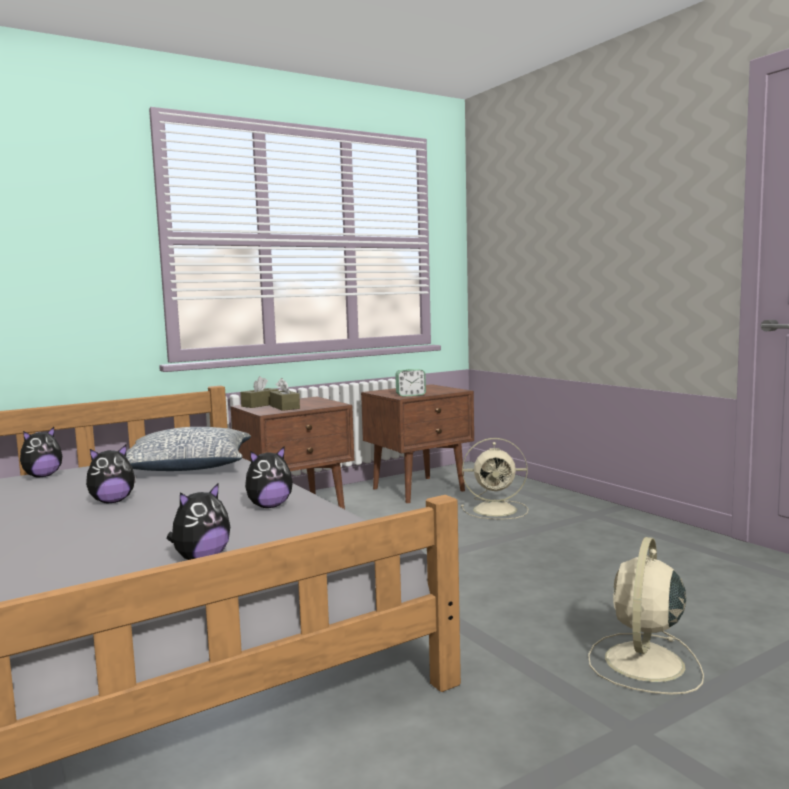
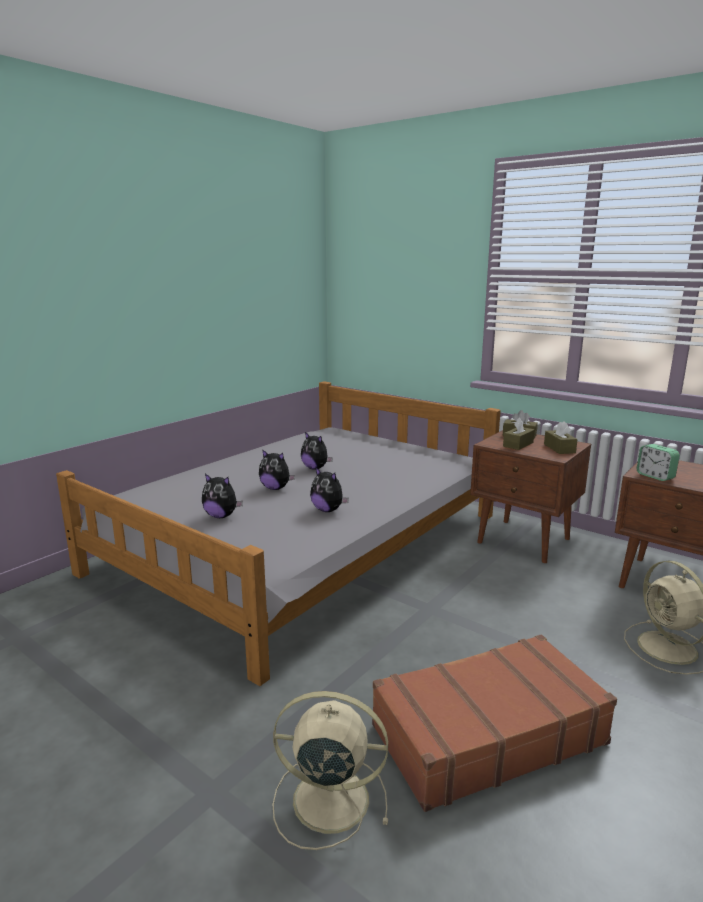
camera: 70 degrees right, 10 degrees up
(42, 476) = (358, 439): plush toy -> plush toy (275, 488)
(187, 468) = (403, 465): pillow -> none
(315, 402) = (559, 448): none -> brown tissue box
(572, 584) = (486, 733): none -> brown suitcase

